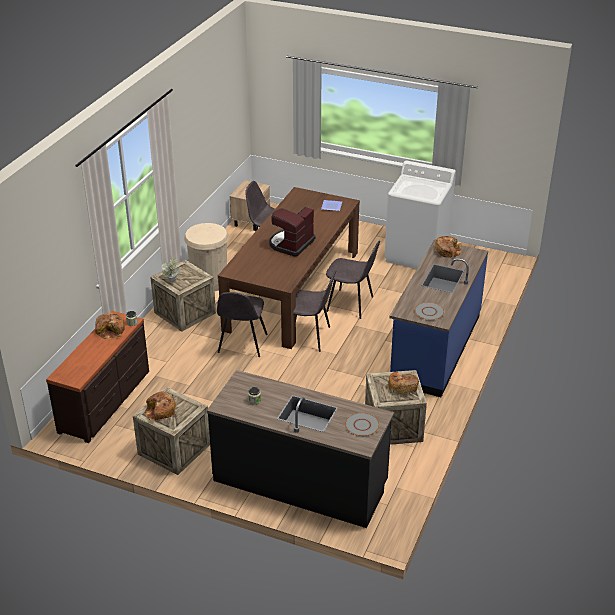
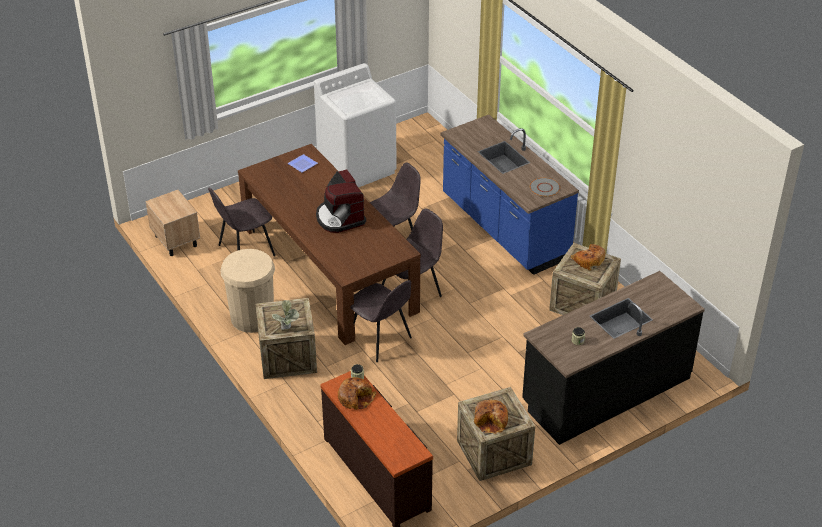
camera: 55 degrees left, 5 degrees up
(361, 425) = (662, 295): grey plate -> none
(447, 251) = (466, 134): bread -> none

